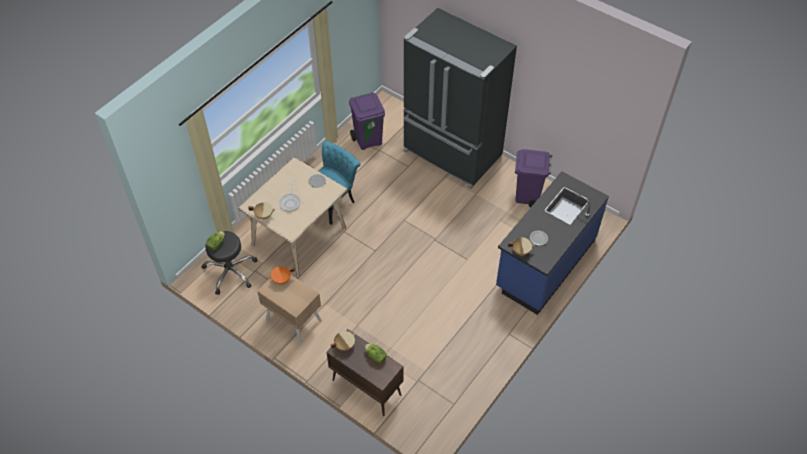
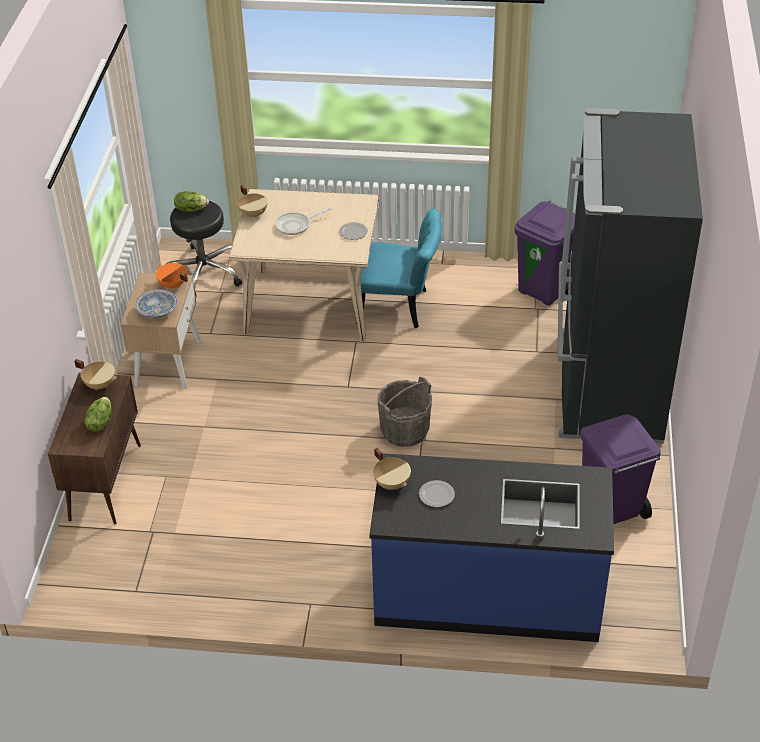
camera: 60 degrees right, 10 degrees down
(299, 296) = (157, 311): none -> bowl
(423, 243) = (405, 430): none -> grey bucket

